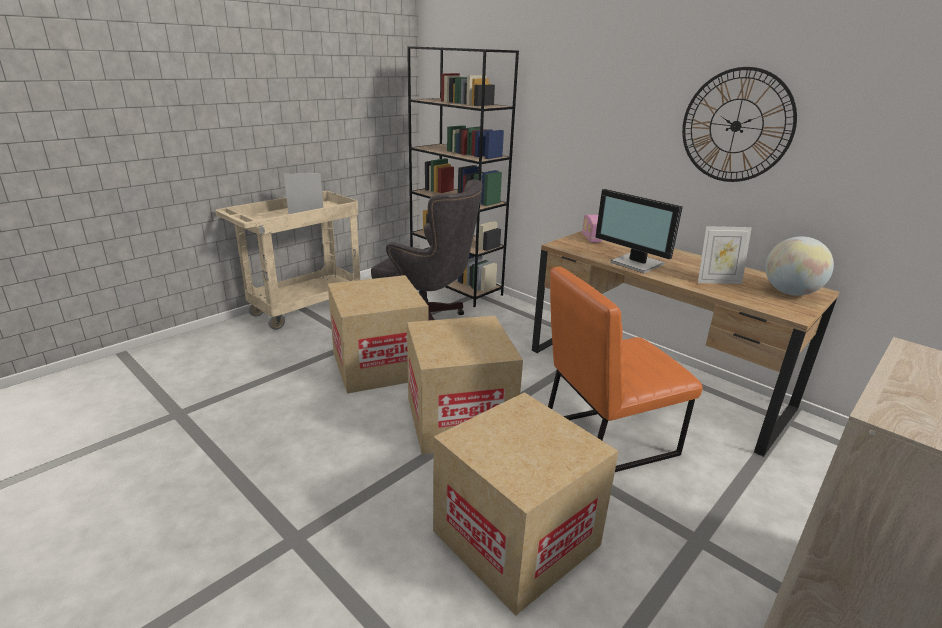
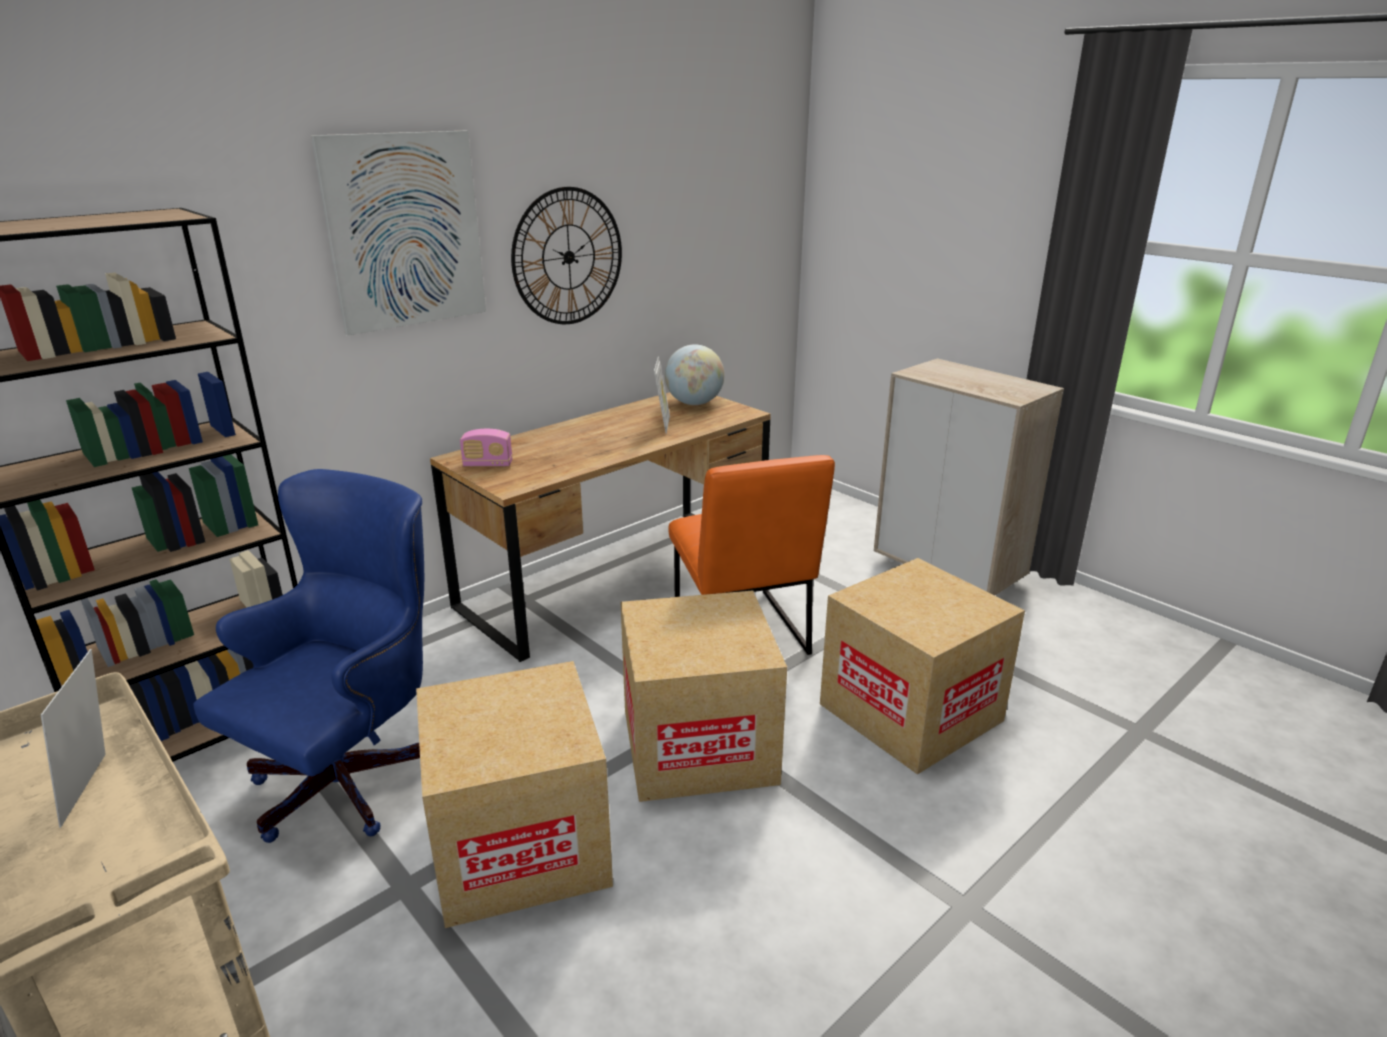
camera: 85 degrees left, 0 degrees up
(428, 320) = (351, 778): grey office chair -> blue office chair
(618, 81) = (405, 231): none -> picture
(636, 264) = (601, 452): monitor -> none

